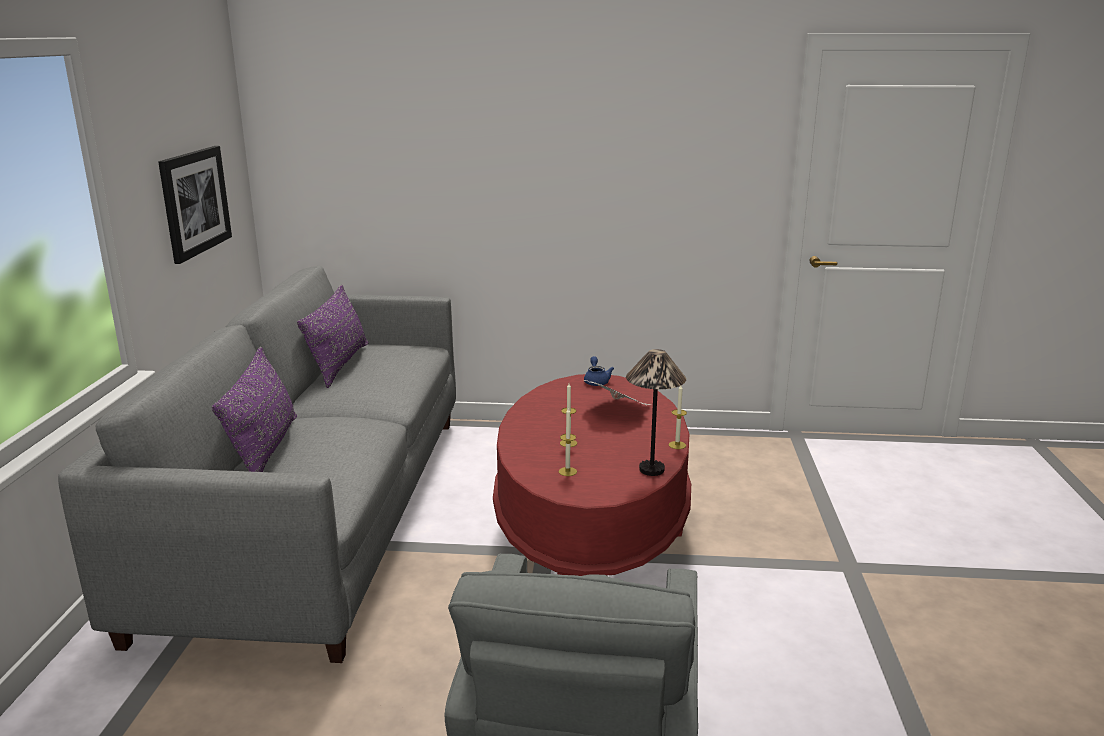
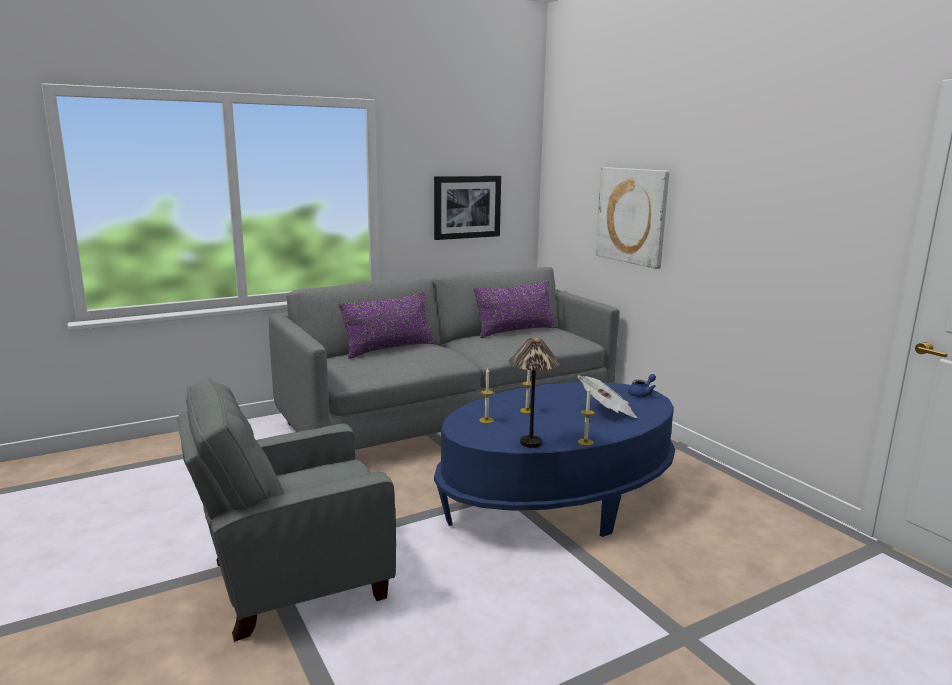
camera: 55 degrees right, 5 degrees down
(447, 180) = (632, 216): none -> picture
(591, 528) = (557, 499): red coffee table -> blue coffee table

